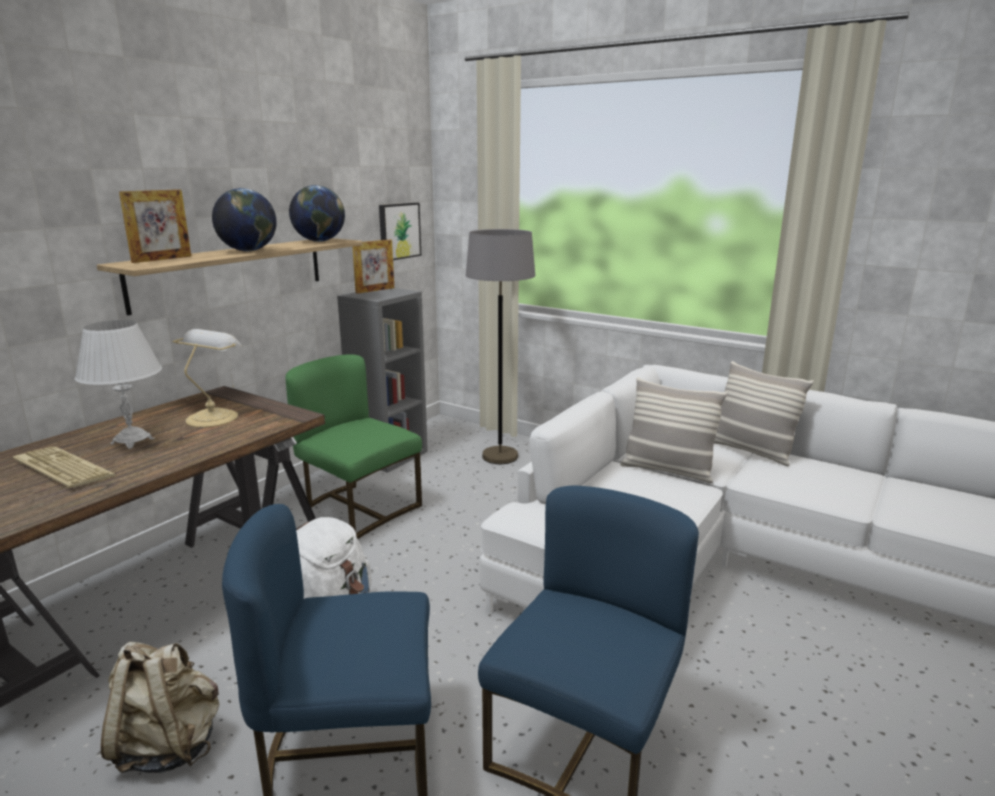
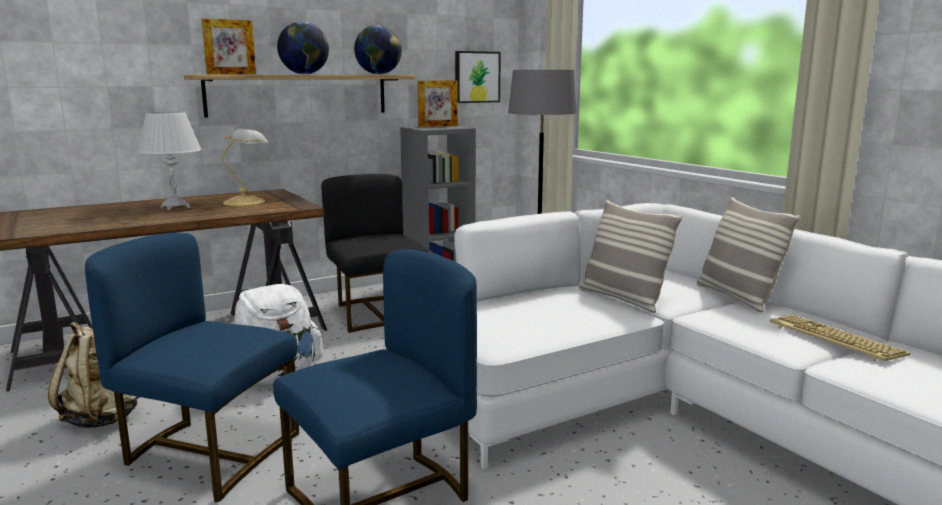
camera: 25 degrees right, 5 degrees down
(60, 469) = (113, 214): keyboard -> keyboard (832, 339)
(359, 508) = (376, 313): green chair -> black chair

